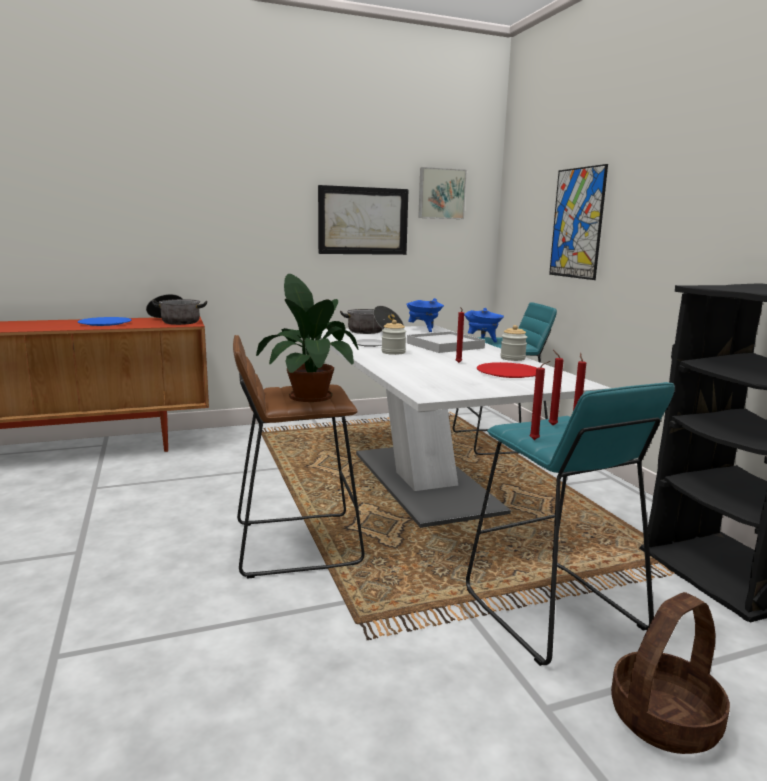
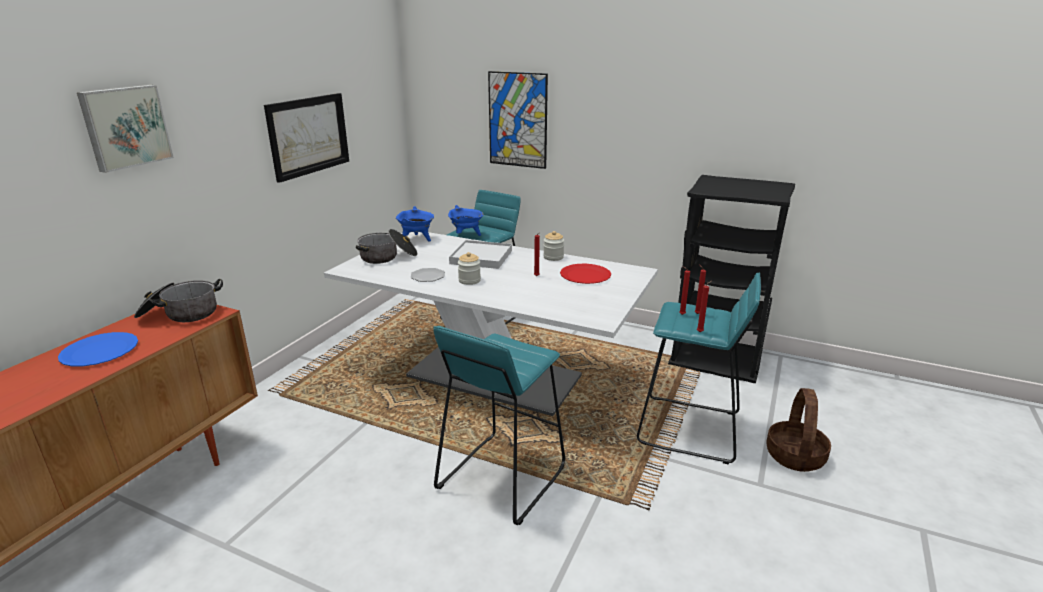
camera: 45 degrees left, 10 degrees up
(295, 543) = (500, 478): brown stool -> turquoise stool
(310, 395) = (511, 354): potted plant -> none
(441, 194) = (364, 92): picture -> picture (125, 127)

